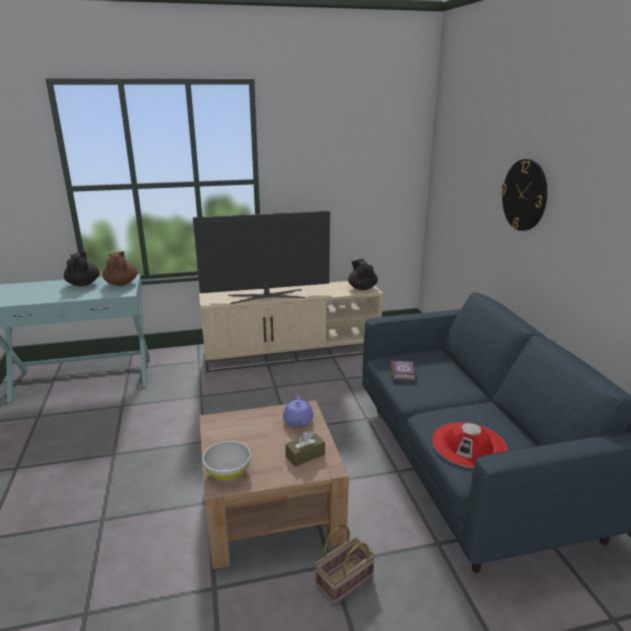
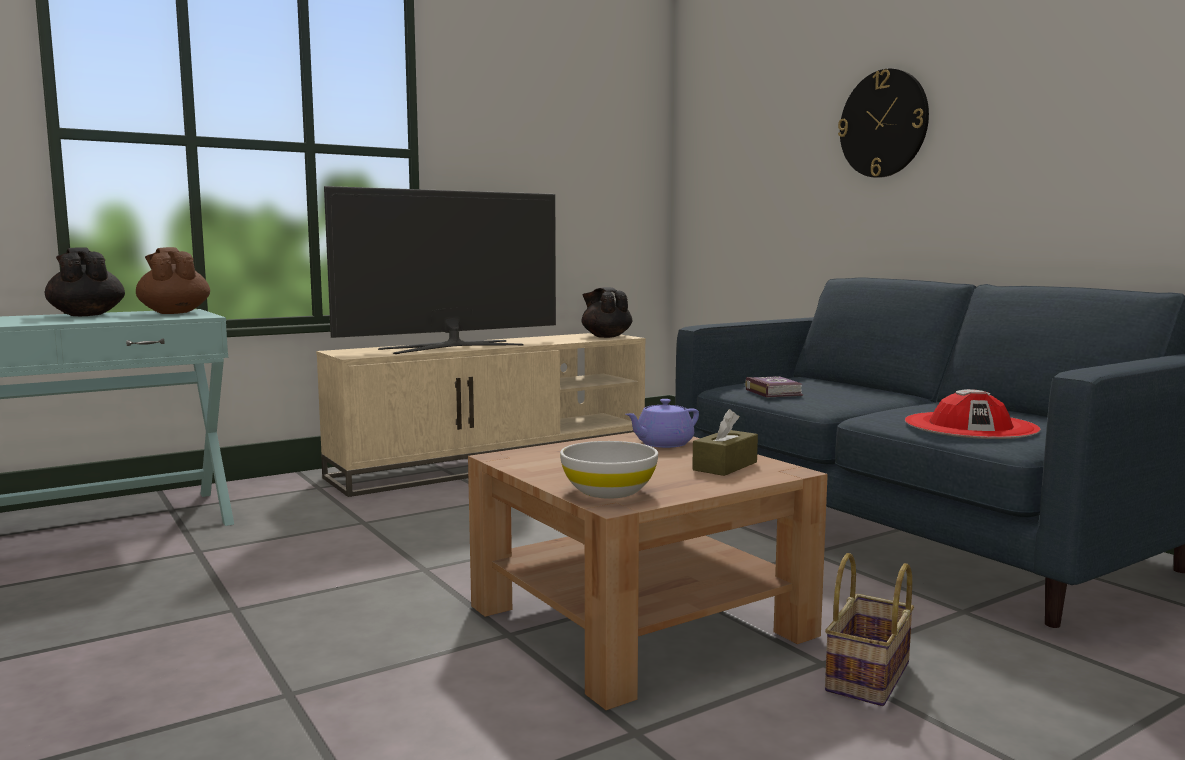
camera: 20 degrees left, 15 degrees down
(298, 421) = (663, 444): purple teapot -> purple teapot turned 75 degrees clockwise

